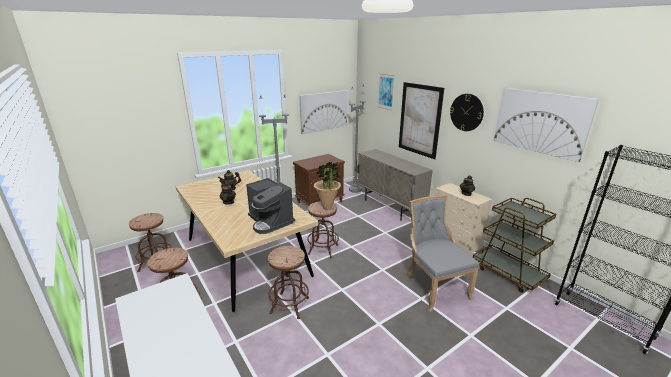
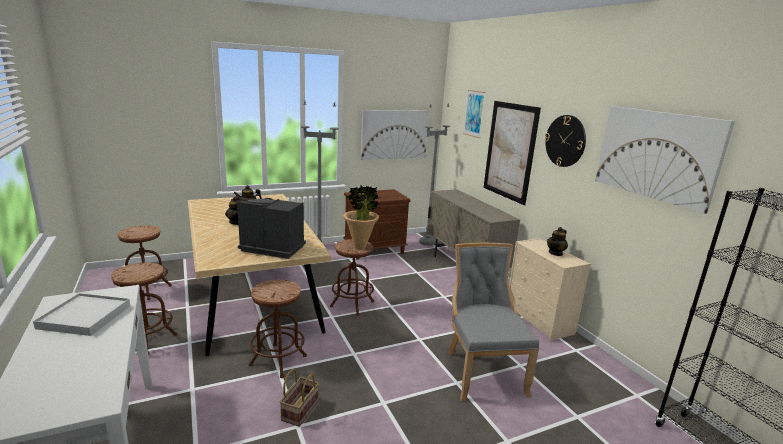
camera: 10 degrees right, 5 degrees down
(163, 310) = (85, 317): none -> white tray
(270, 221) = (272, 248): coffee machine -> coffee machine turned 135 degrees clockwise
(323, 341) = (300, 409): none -> basket
(508, 273) = (600, 372): brown cart -> none

